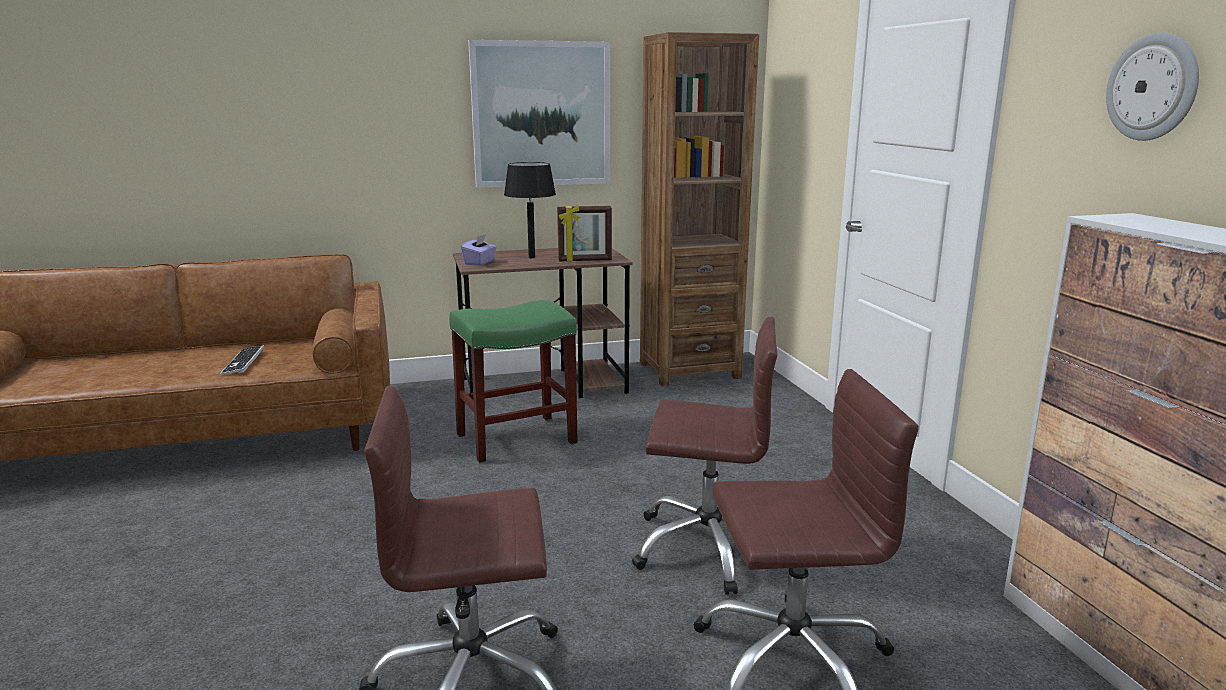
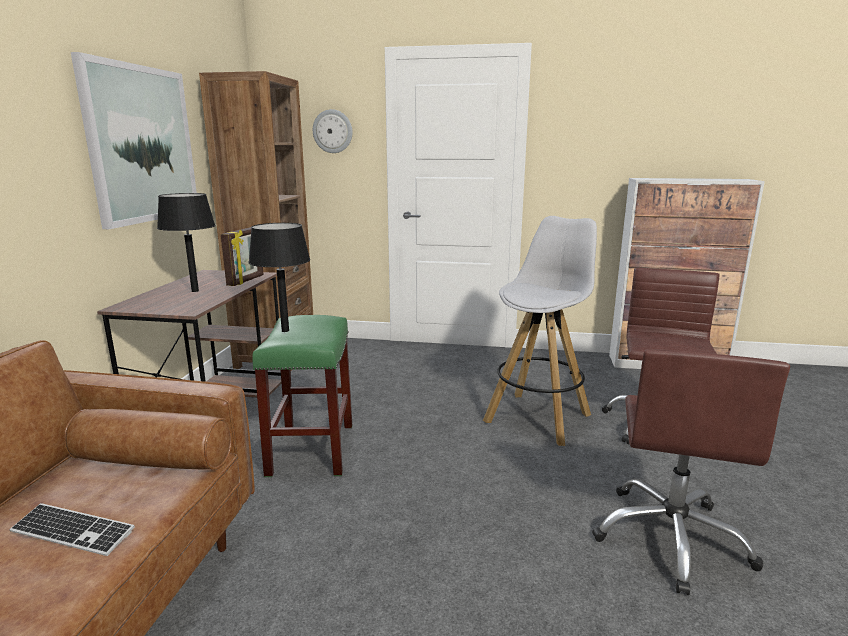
camera: 65 degrees left, 0 degrees up
(480, 262) = (173, 307): purple tissue box -> none
(505, 307) = (285, 330): none -> black table lamp
(708, 546) = (538, 417): brown office chair -> white stool
(1153, 87) = (625, 122): wall clock -> wall clock (332, 131)

